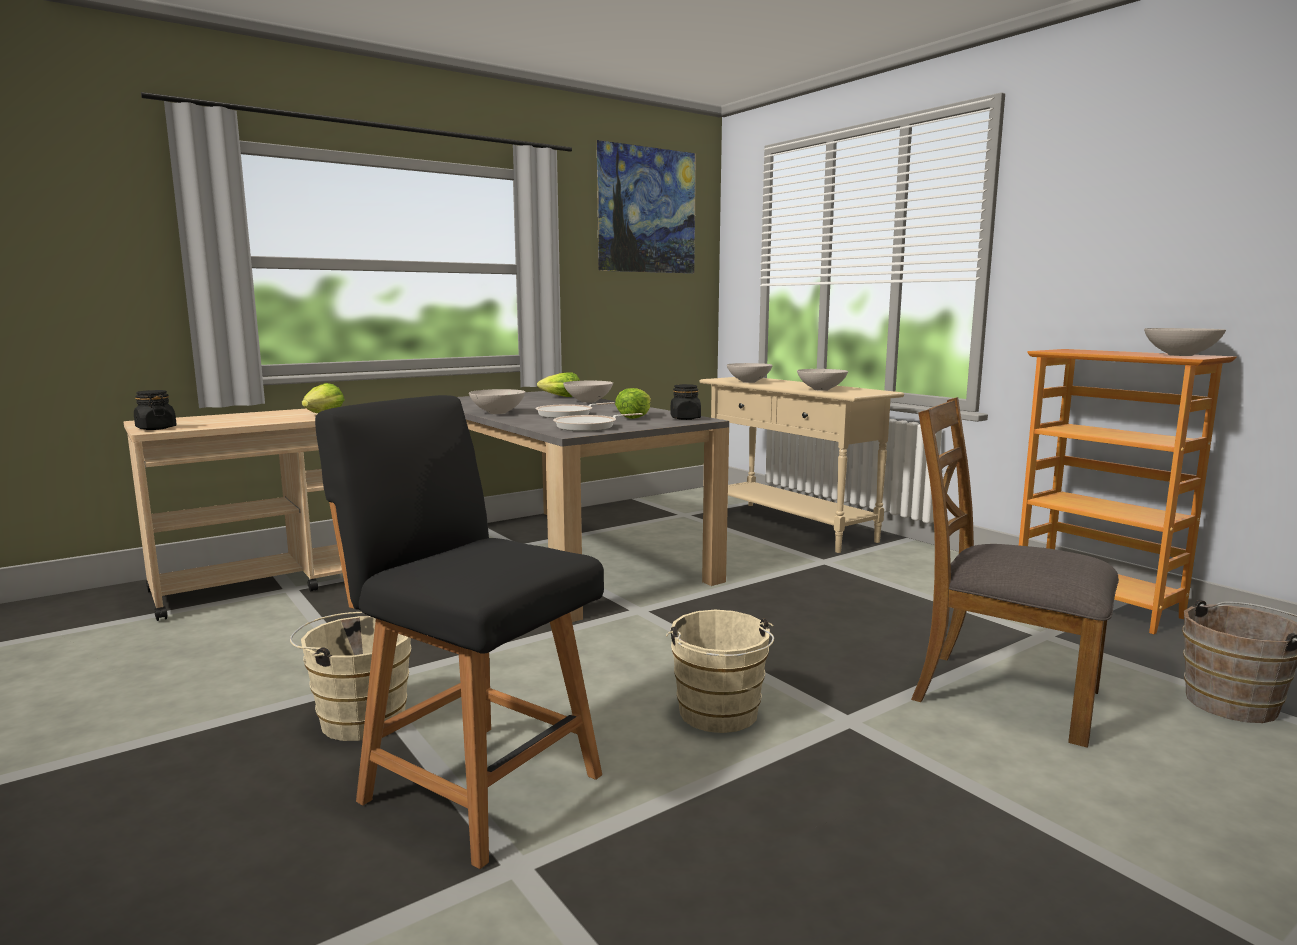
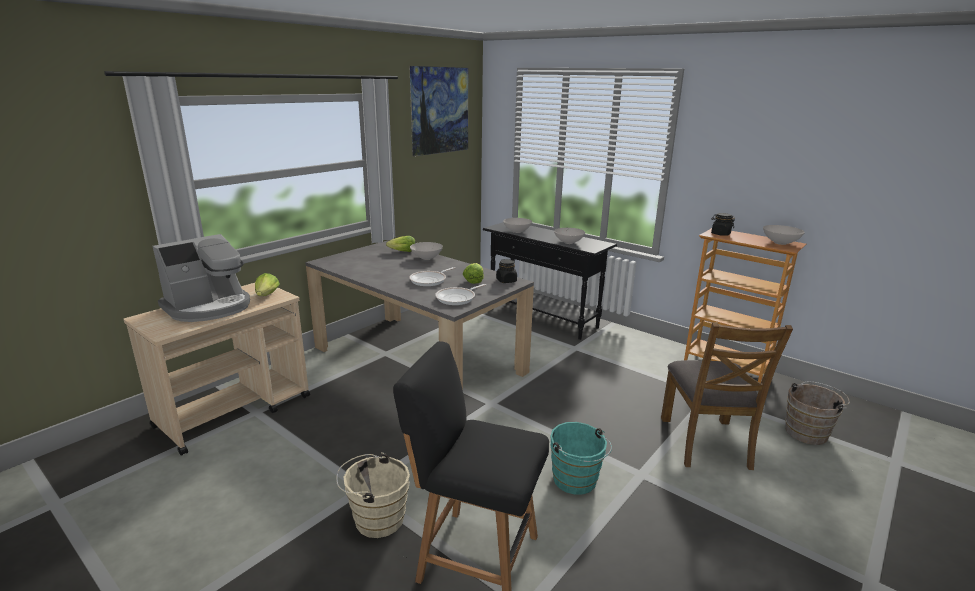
camera: 15 degrees left, 10 degrees up
(156, 428) = (163, 329): black jar -> black jar (720, 234)
(237, 418) = (209, 307): none -> coffee machine
(499, 413) = (382, 280): white bowl -> none
(719, 716) = (576, 482): beige bucket -> turquoise bucket
(789, 526) = (543, 318): beige console table -> black console table
(1003, 694) = (706, 442): brown chair -> brown chair turned 105 degrees counterclockwise

